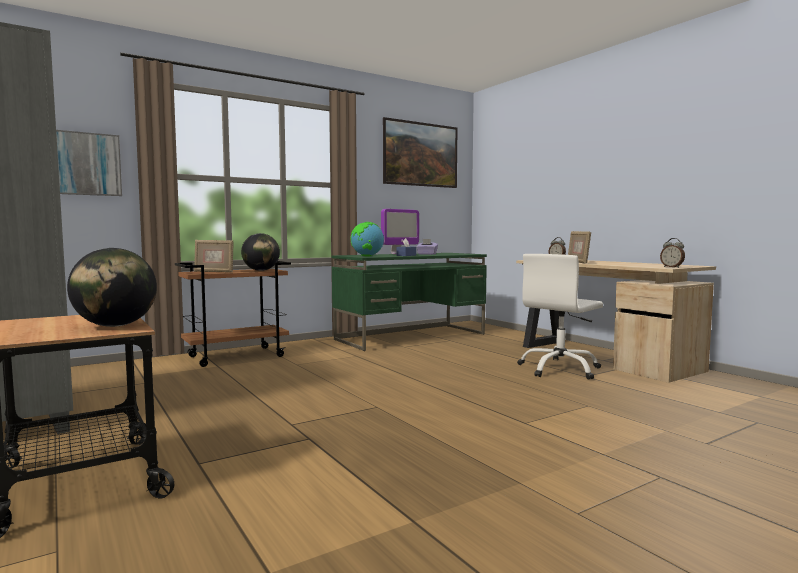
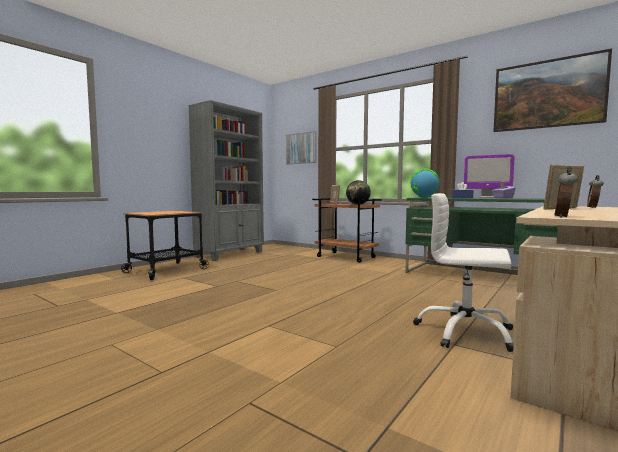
camera: 70 degrees right, 0 degrees up
(115, 326) = (161, 213): globe -> none

